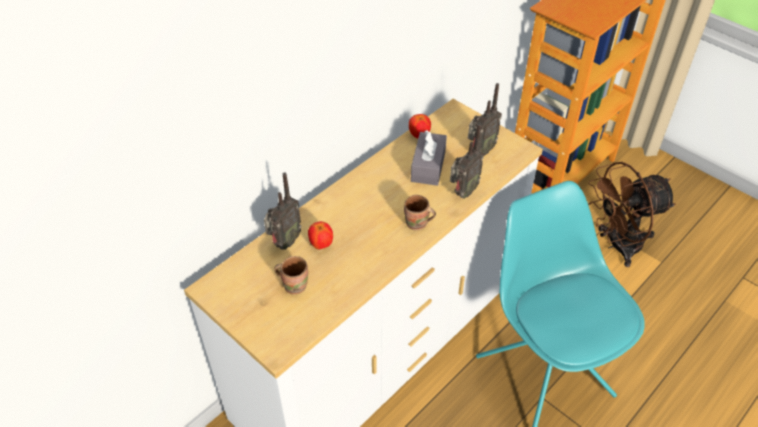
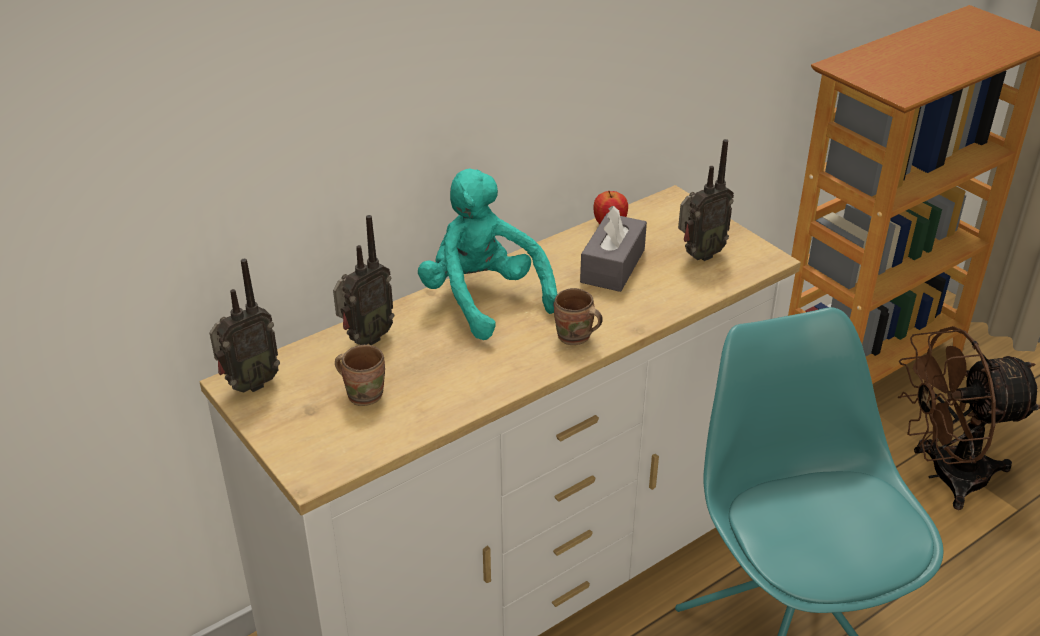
camera: 10 degrees right, 10 degrees down
(321, 245) = (420, 347): apple -> none
(352, 202) = (483, 299): none -> turquoise plush toy
(462, 193) = (657, 305): radio -> radio (249, 384)

